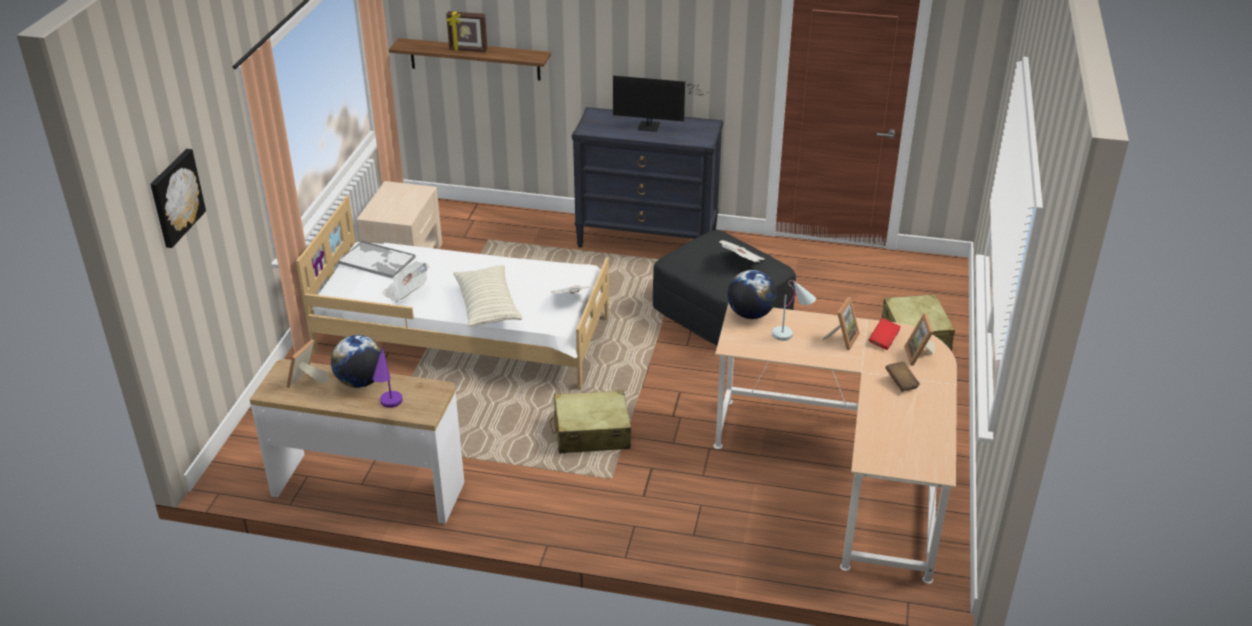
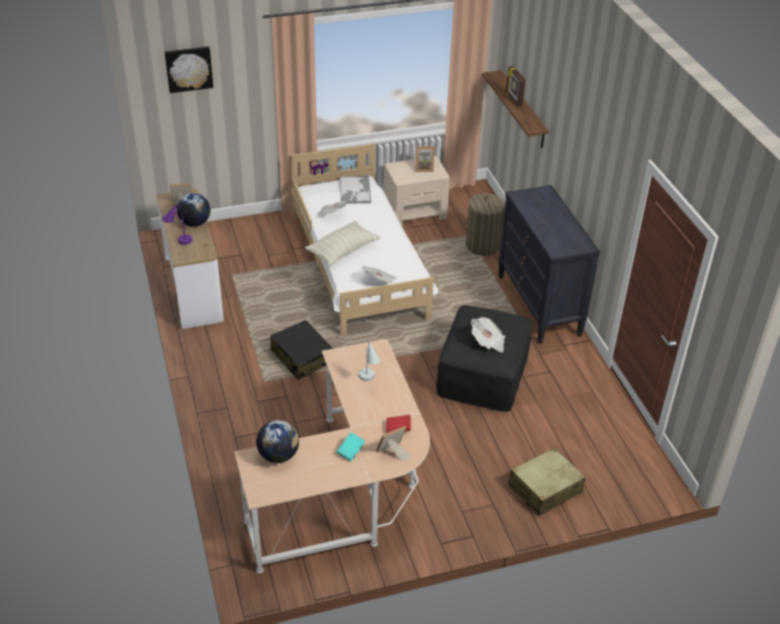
camera: 60 degrees right, 5 degrees up
(515, 238) = (483, 245): none -> laundry basket
(591, 433) = (302, 357): beige suitcase -> black suitcase
(652, 127) = (553, 222): monitor -> none
(750, 314) = (379, 353): globe -> globe (278, 455)
(842, 339) = (384, 406): picture frame -> picture frame (424, 168)
(901, 383) = (350, 451): brown book -> turquoise book

